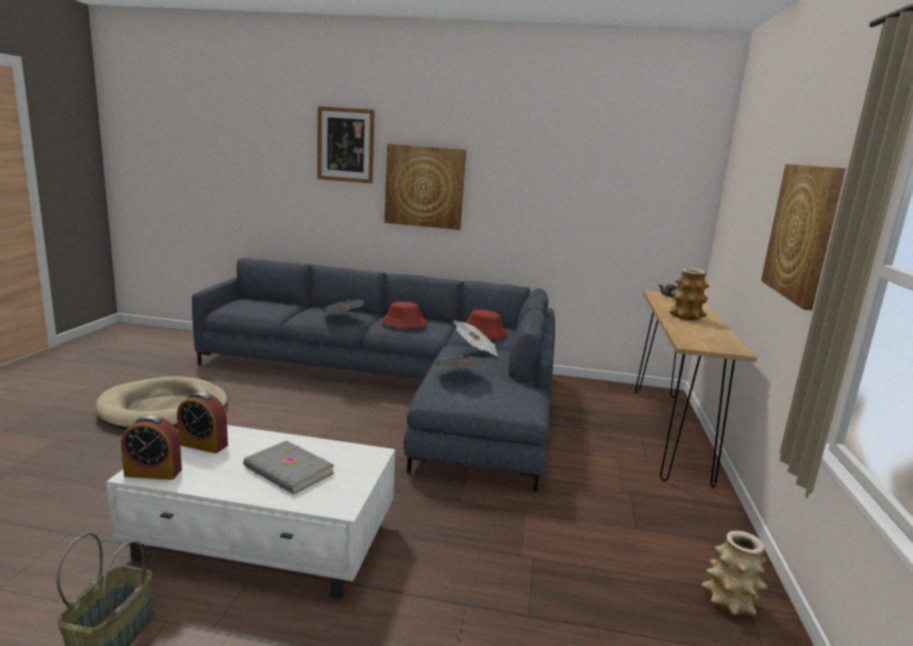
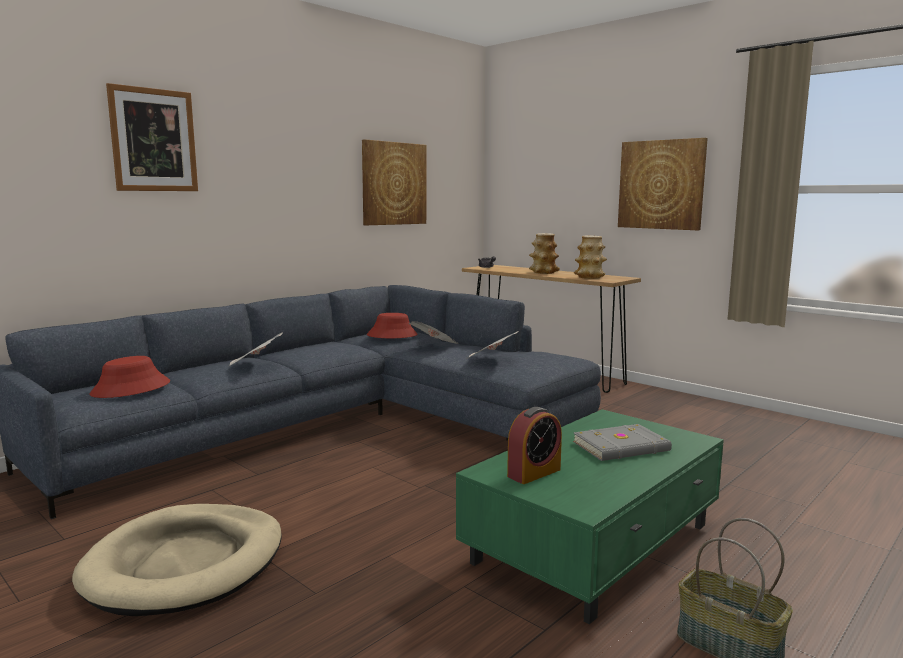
camera: 55 degrees left, 5 degrees down
(153, 472) = (588, 501): alarm clock -> none
(265, 540) = (596, 543): white coffee table -> green coffee table
(404, 323) = (320, 350): red hat -> red hat (131, 389)
(424, 186) = (260, 190): picture -> picture (394, 183)
(729, 602) = (749, 418): vase -> vase (589, 277)

